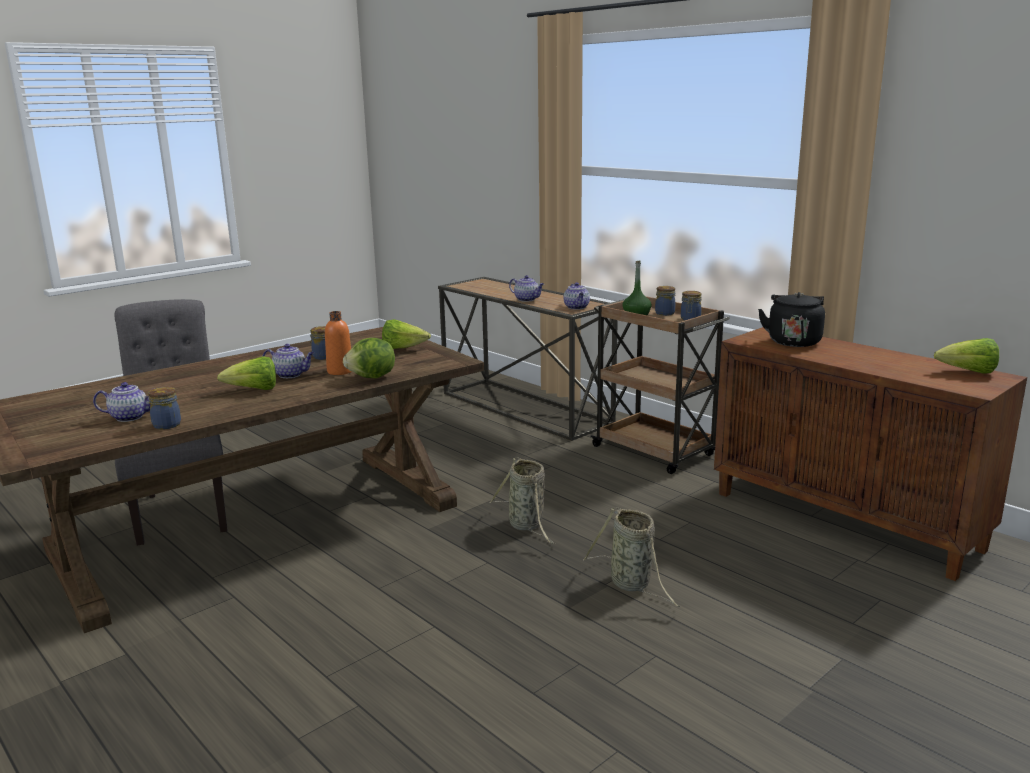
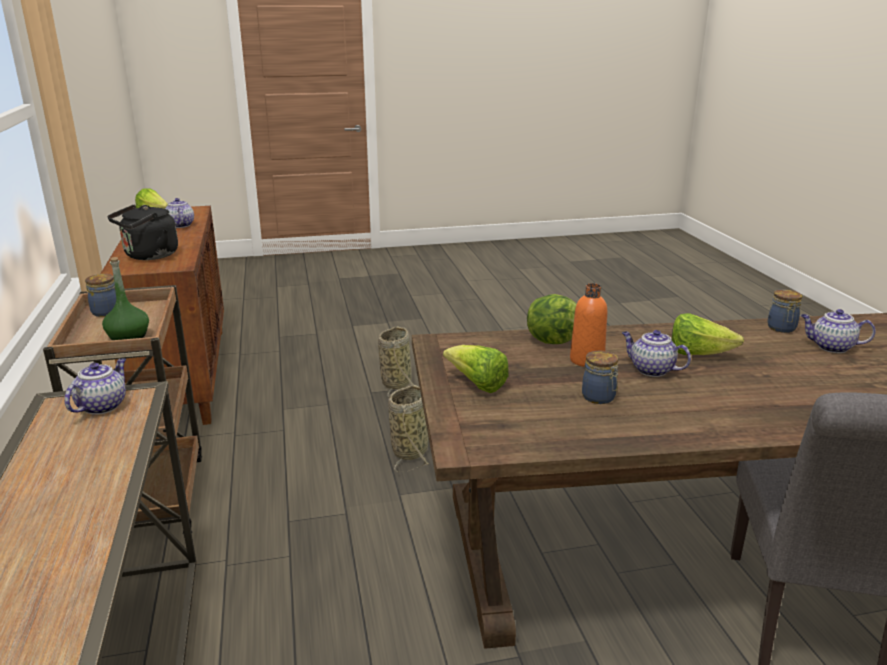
camera: 150 degrees left, 5 degrees up
(527, 299) = (103, 464): teapot -> teapot (180, 225)
(664, 313) = (93, 330): jar -> none

